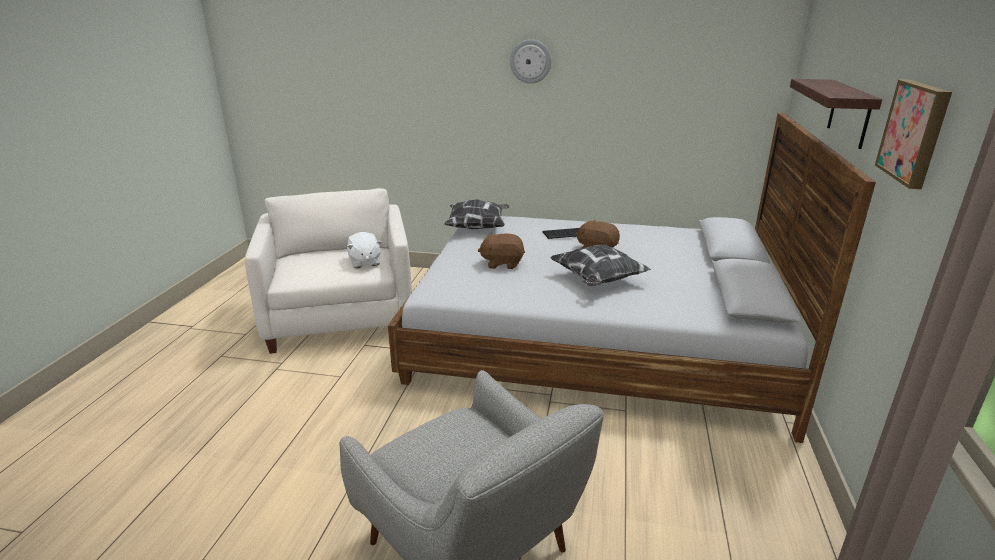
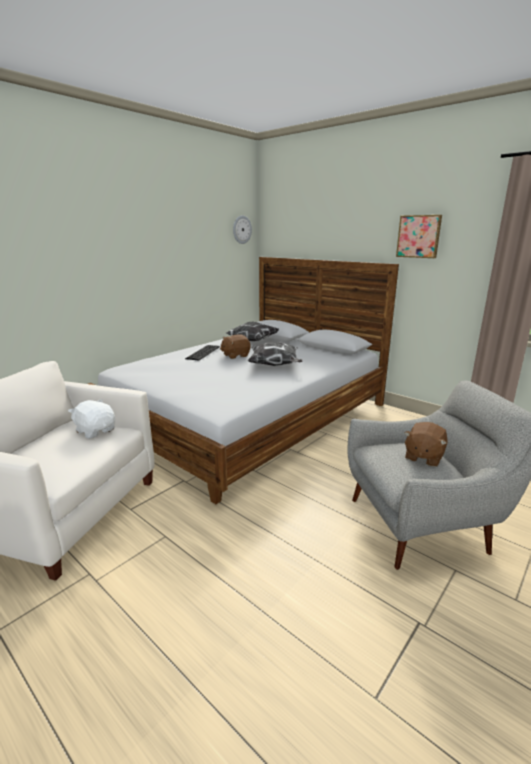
camera: 60 degrees left, 5 degrees down
(364, 262) = (96, 431): white plush toy -> white plush toy turned 150 degrees counterclockwise
(478, 228) = (137, 373): pillow -> pillow (252, 341)
(502, 263) = (212, 380): brown plush toy -> brown plush toy (423, 457)
(530, 61) = (119, 230): wall clock -> wall clock (241, 229)
(849, 113) = (345, 241): shelf -> none

